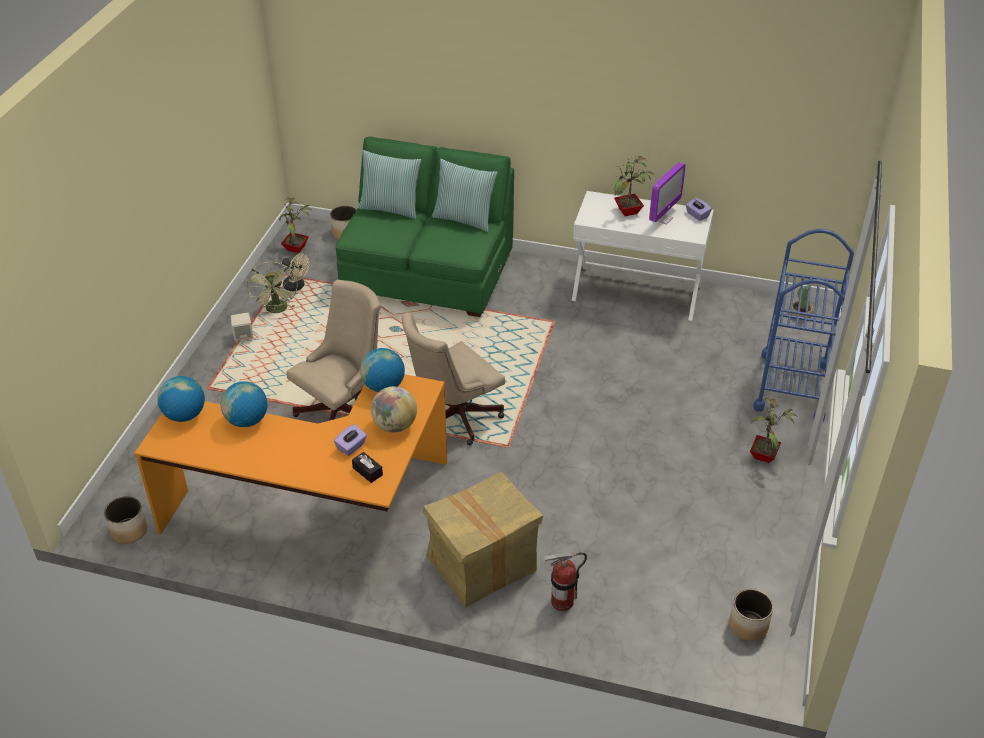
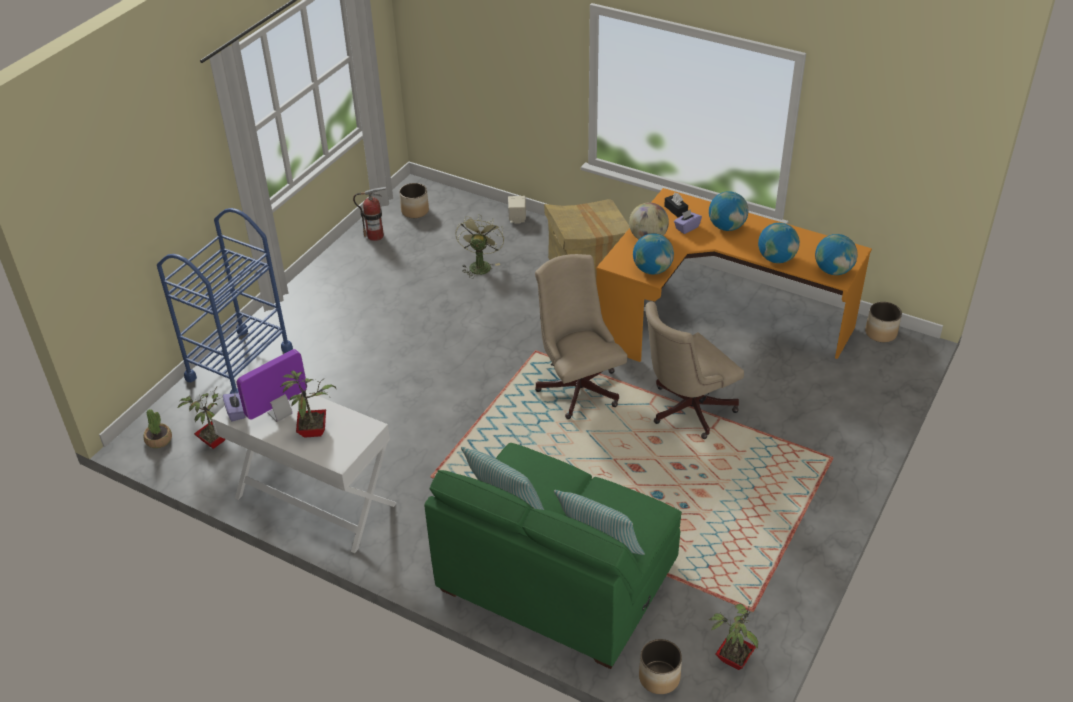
camera: 165 degrees left, 0 degrees up
(243, 337) = (797, 518): beige speaker -> beige speaker (517, 219)
(277, 310) = (758, 551): green fan -> green fan (480, 265)
(297, 286) = (733, 587): beige fan -> none
(304, 456) = (726, 227): none -> globe
(453, 418) = (578, 385): beige office chair -> beige office chair turned 90 degrees counterclockwise
(562, 602) = (537, 240): fire extinguisher -> fire extinguisher (375, 235)
(764, 456) = (316, 310): potted plant -> potted plant (213, 441)

